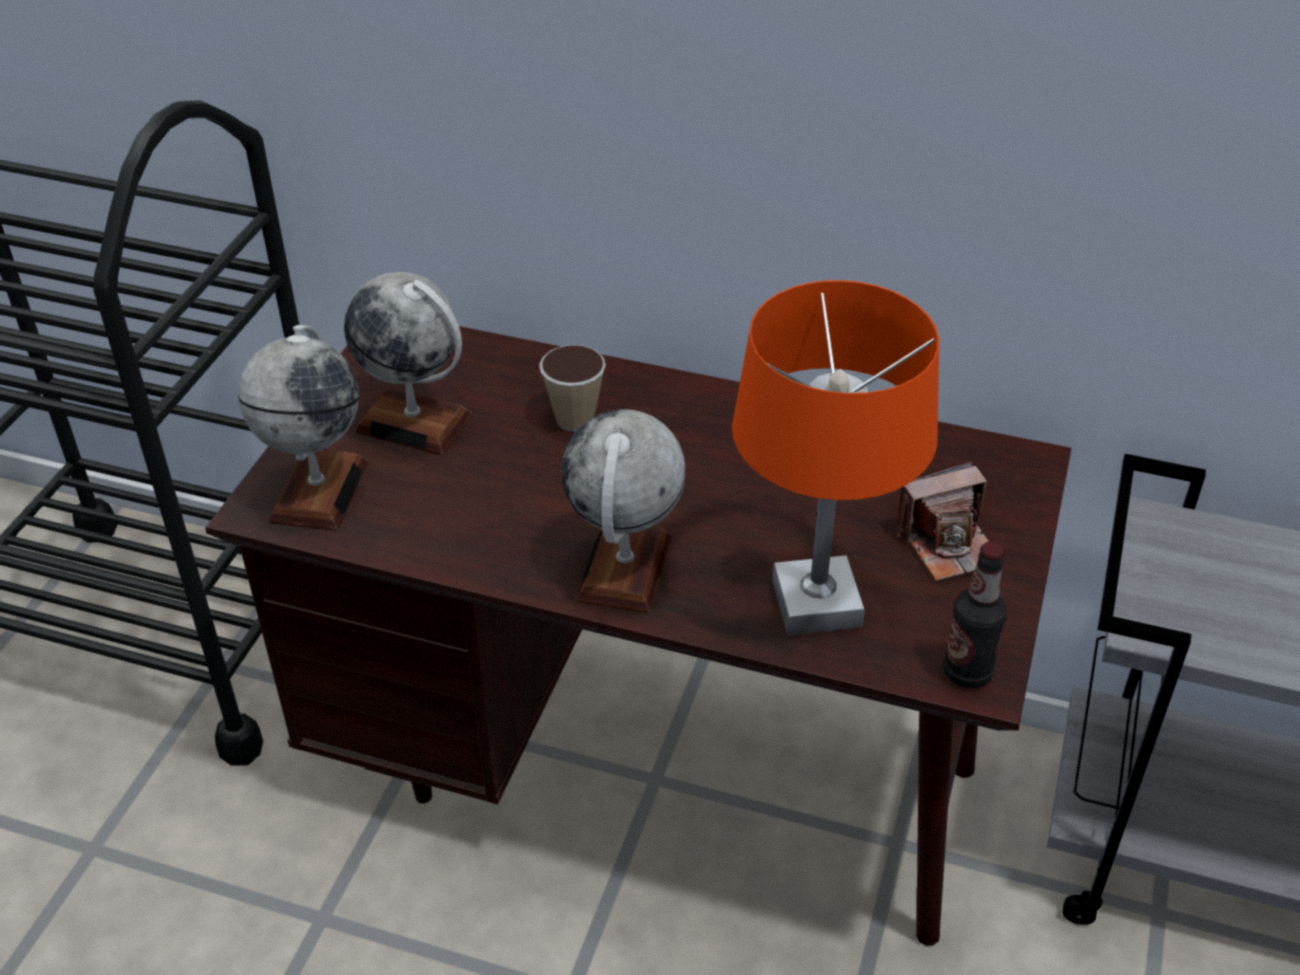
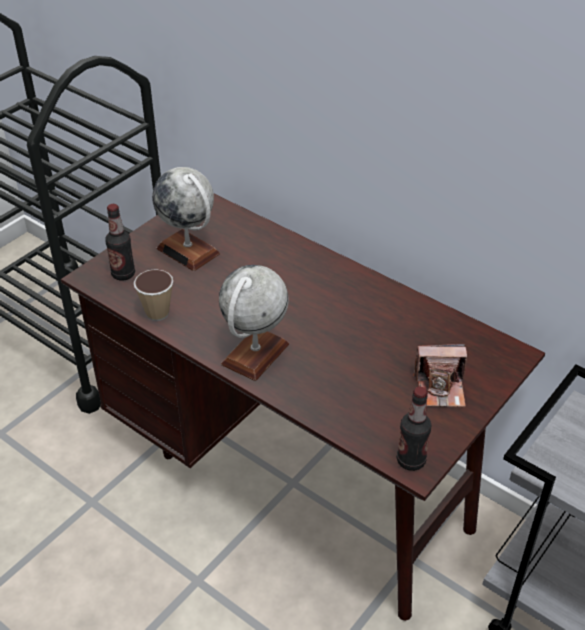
camera: 20 degrees right, 0 degrees up
(319, 490) = (123, 274): globe -> bottle
(575, 419) = (271, 269): cup -> cup (157, 313)
(815, 604) = (346, 400): orange table lamp -> none

